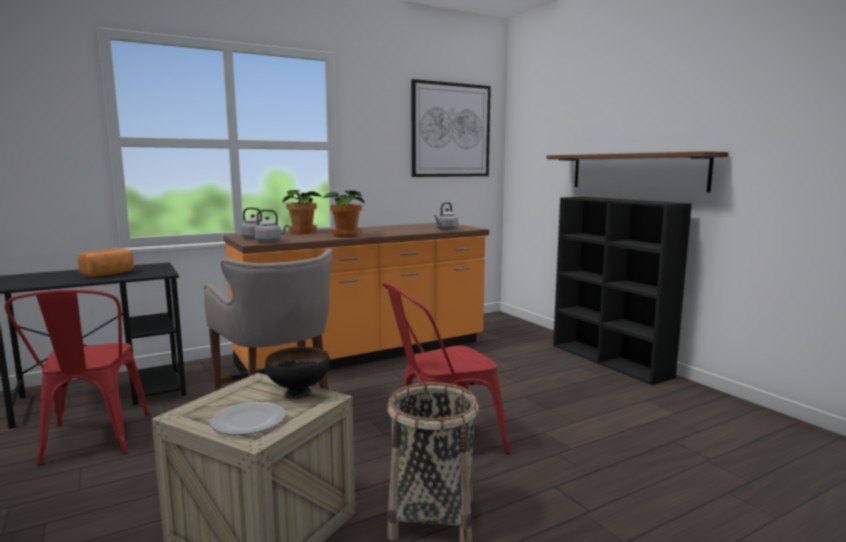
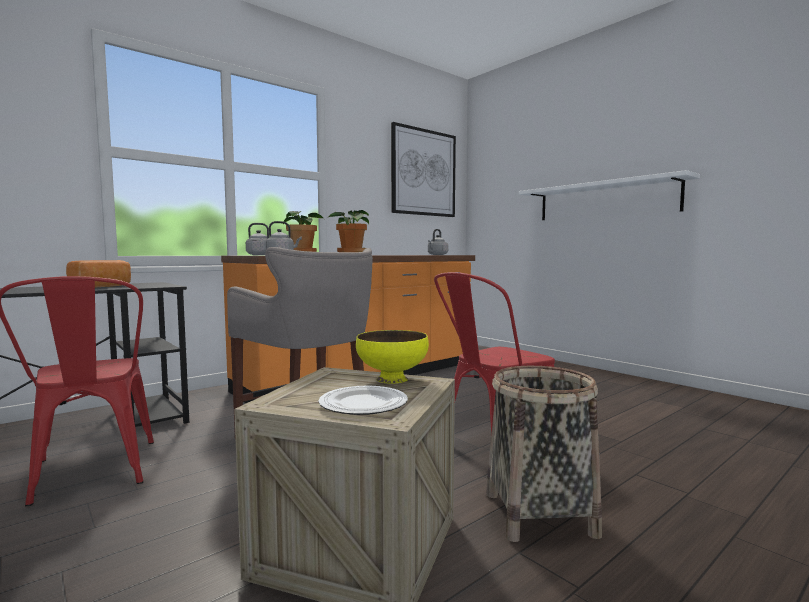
camera: 10 degrees left, 5 degrees down
(299, 392) = (392, 379): black bowl -> yellow bowl
(610, 361) = (592, 372): black bookcase -> none
(635, 171) = (605, 200): brown shelf -> white shelf

